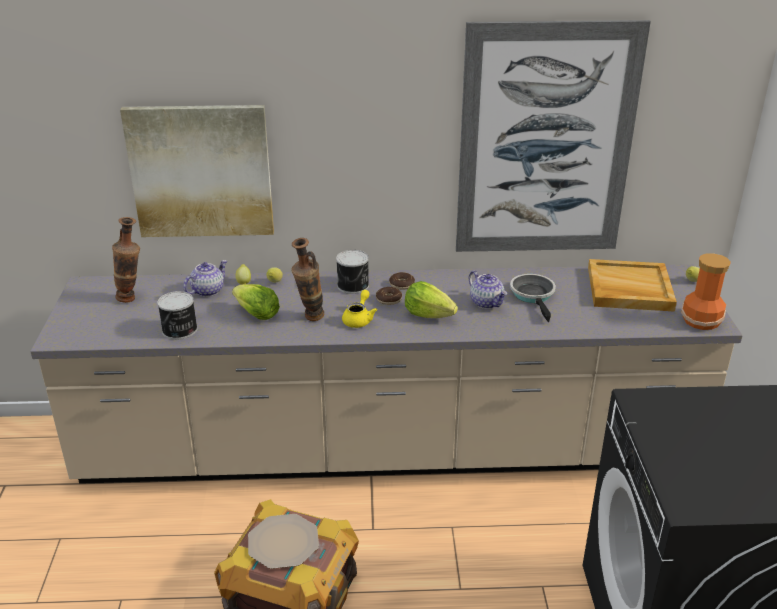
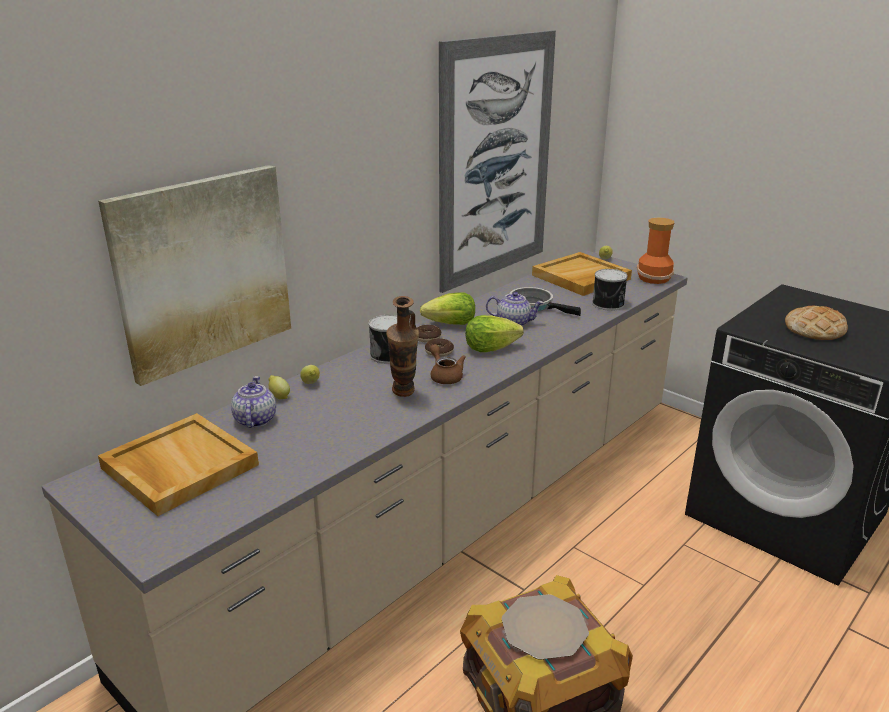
camera: 45 degrees left, 5 degrees down
(132, 299) = (178, 466): vase -> beige tray
(179, 330) = (295, 465): can -> can (609, 304)
(257, 314) = (347, 415): lettuce -> lettuce (451, 324)
(359, 319) = (445, 376): yellow teapot -> brown teapot
(709, 440) = (815, 329): none -> bread

